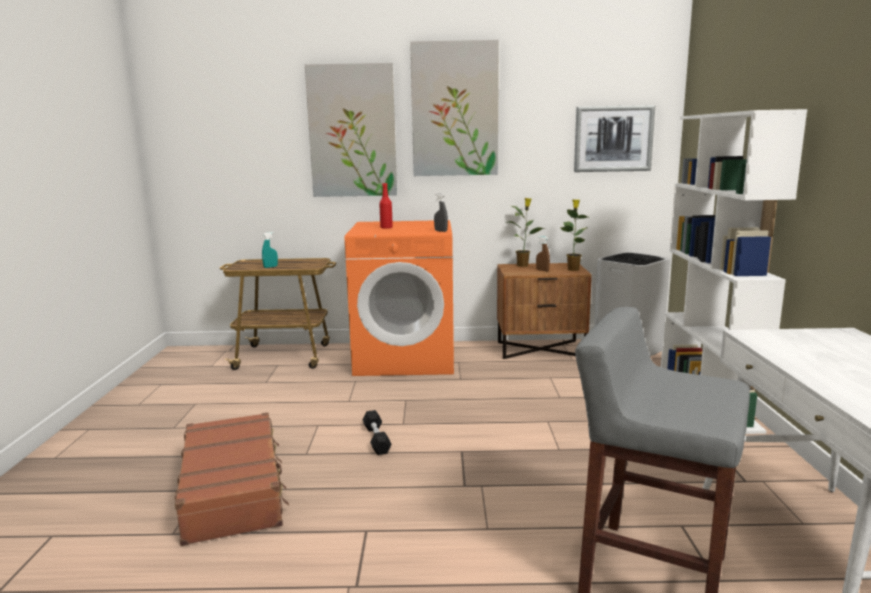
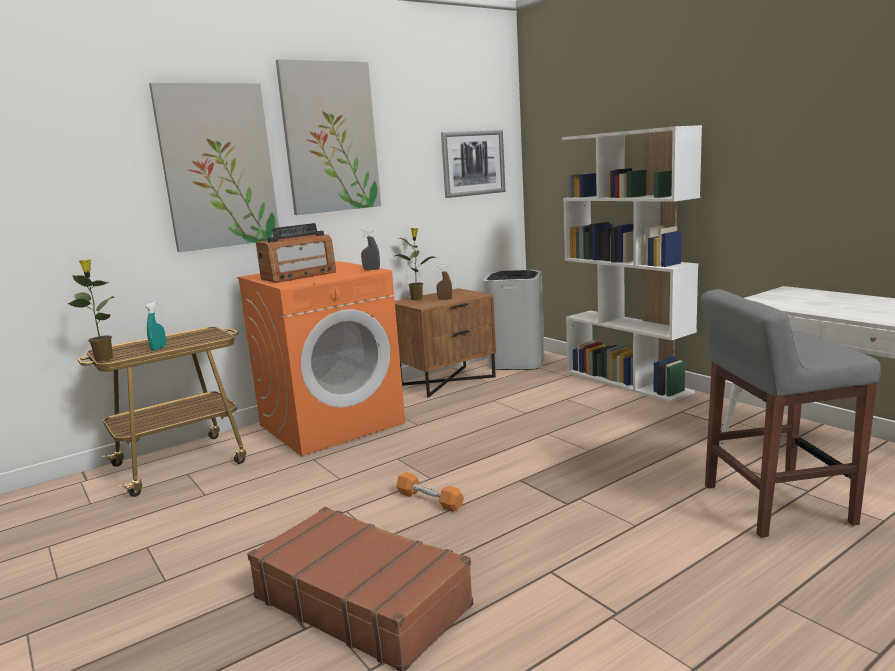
camera: 35 degrees left, 0 degrees up
(376, 439) = (429, 500): black dumbbell -> orange dumbbell
(386, 228) = (299, 276): red bottle -> radio
(573, 269) = (469, 293): potted plant -> potted plant (104, 358)

